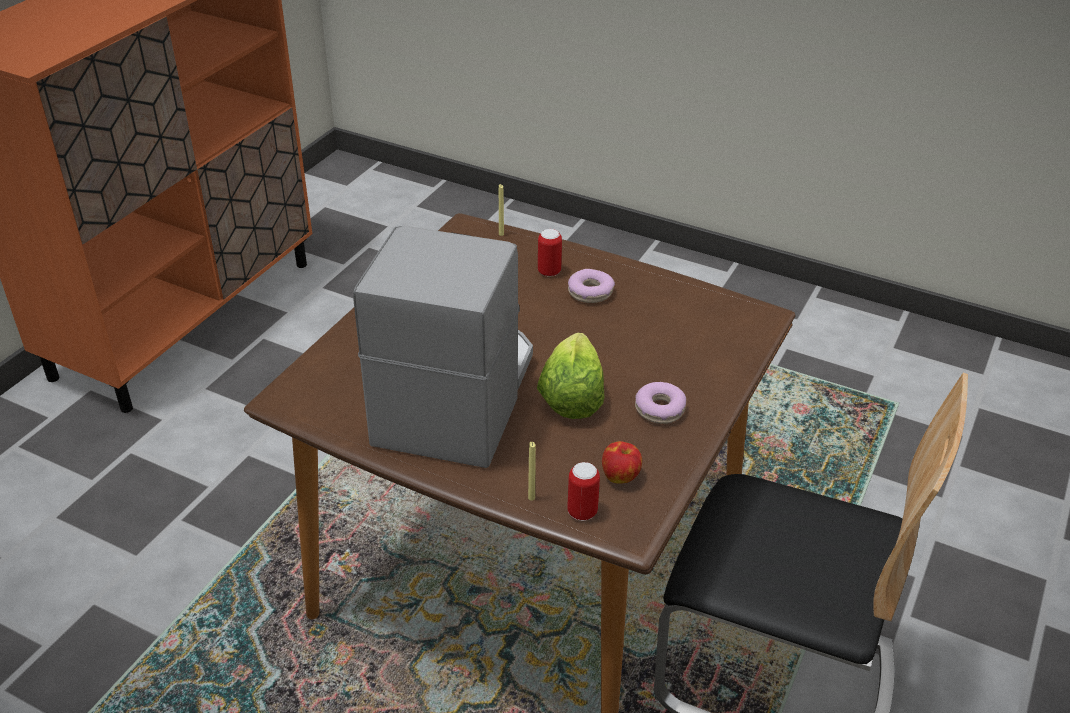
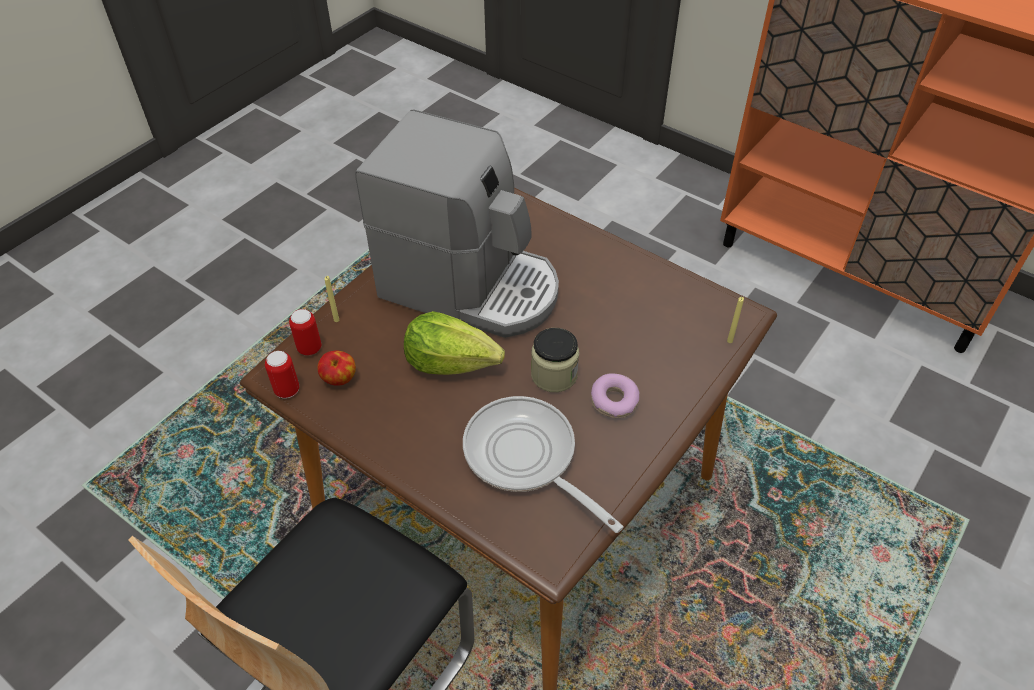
camera: 100 degrees right, 10 degrees up
(549, 272) = (655, 372): can -> can (287, 390)
(569, 328) = (554, 375): none -> jar
(660, 409) = (416, 424): donut -> none
(672, 336) = (526, 458): none -> frying pan

